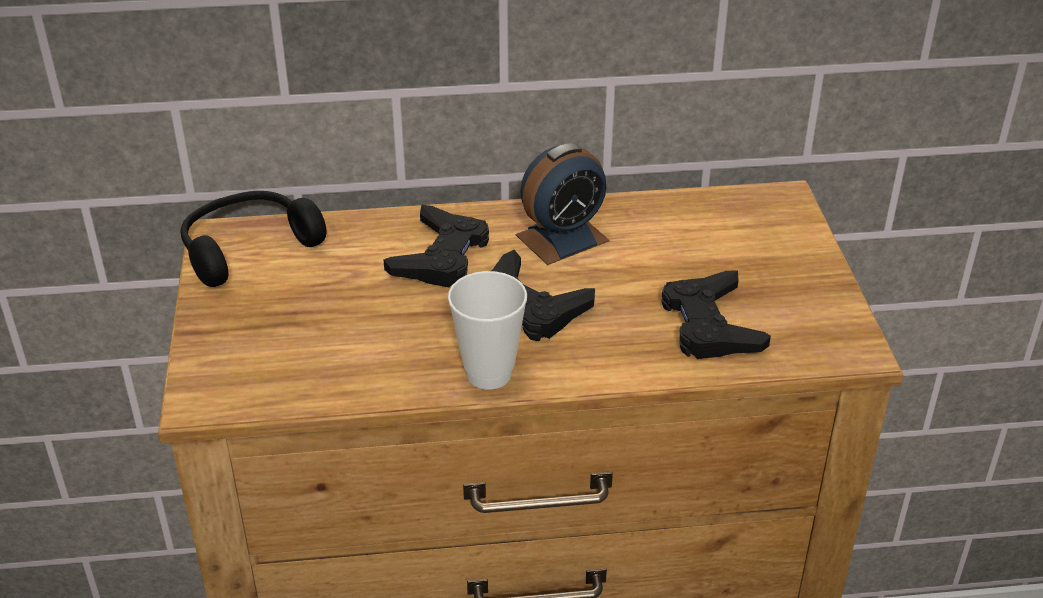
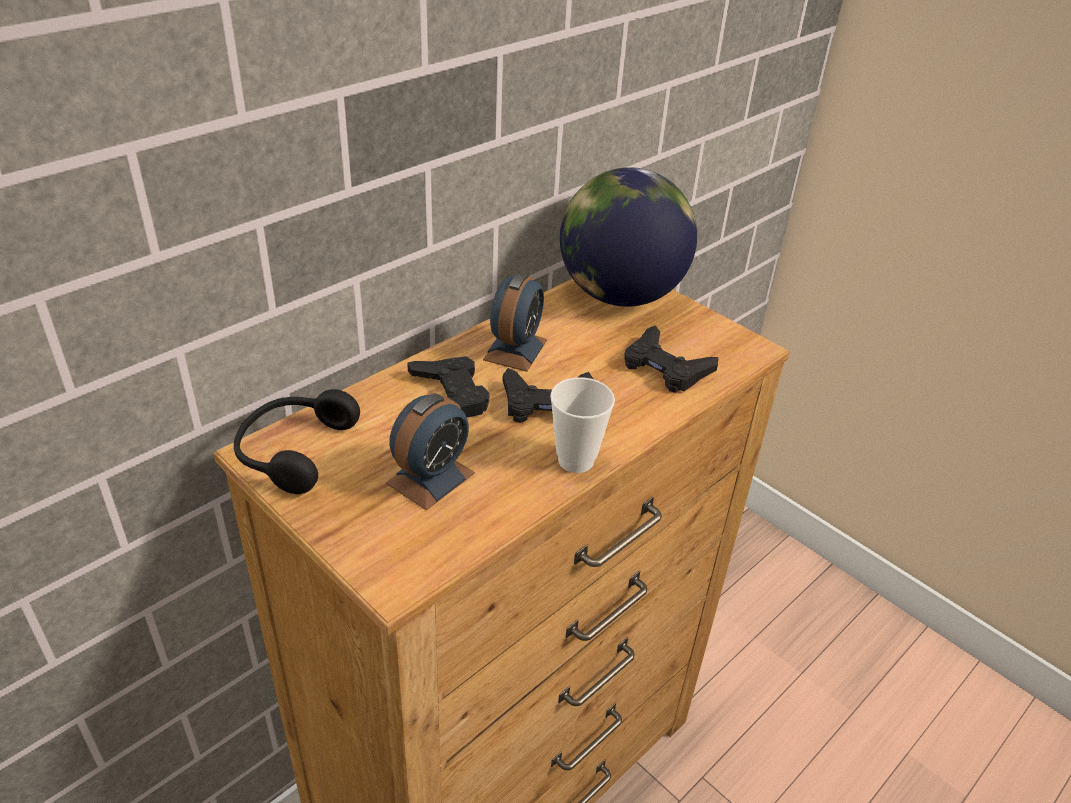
camera: 40 degrees left, 0 degrees up
(333, 325) = (430, 478): none -> alarm clock
(757, 224) = (619, 295): none -> globe

